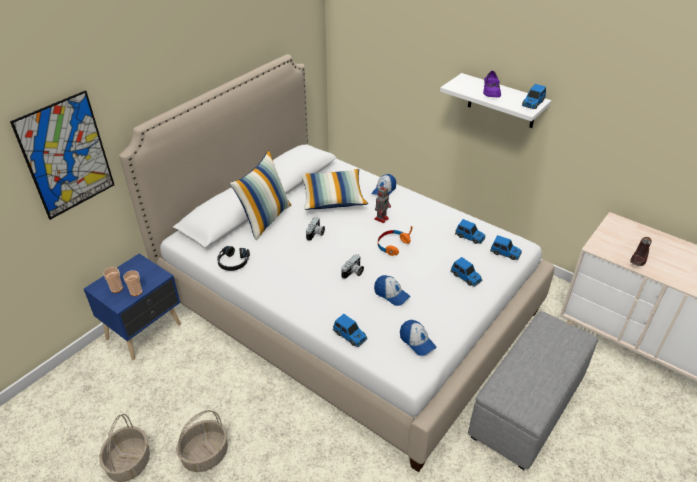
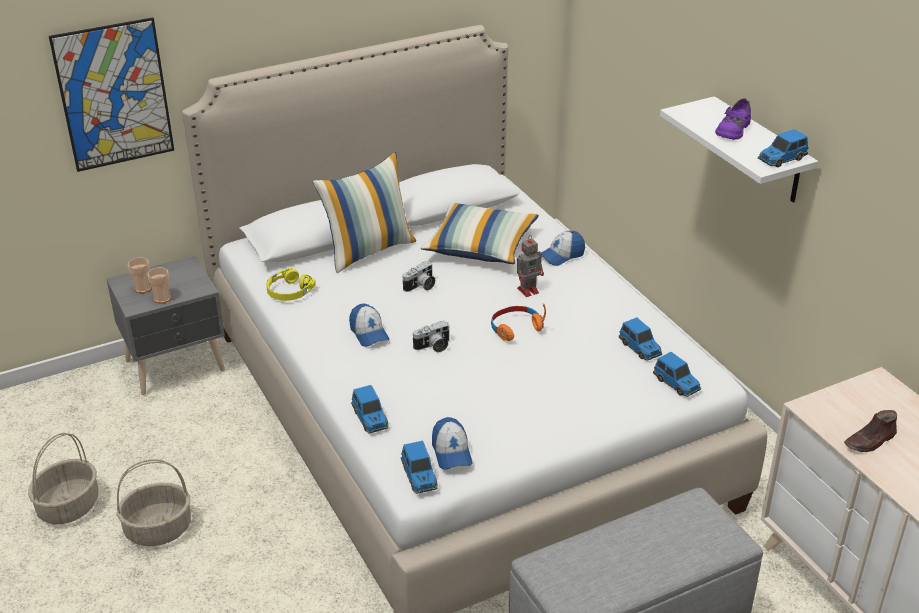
camera: 25 degrees right, 5 degrees down
(145, 331) = (177, 366): blue nightstand -> grey nightstand
(233, 262) = (288, 291): black headphones -> yellow headphones
(391, 294) = (462, 386): cap -> cap (369, 333)
(466, 277) = (589, 397): toy car -> toy car (419, 477)

